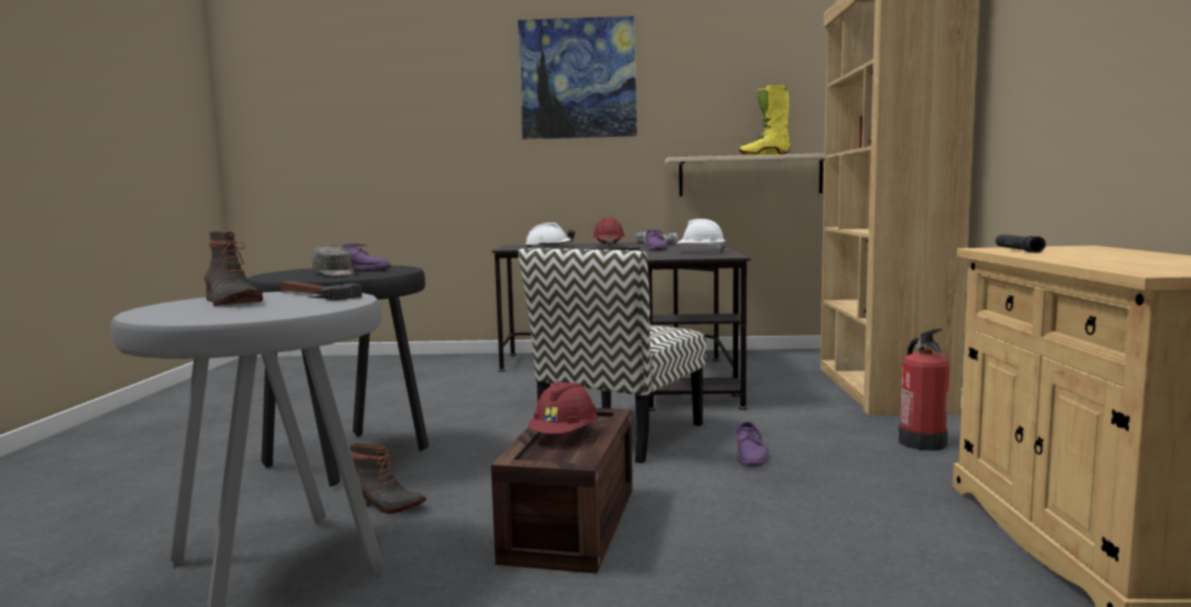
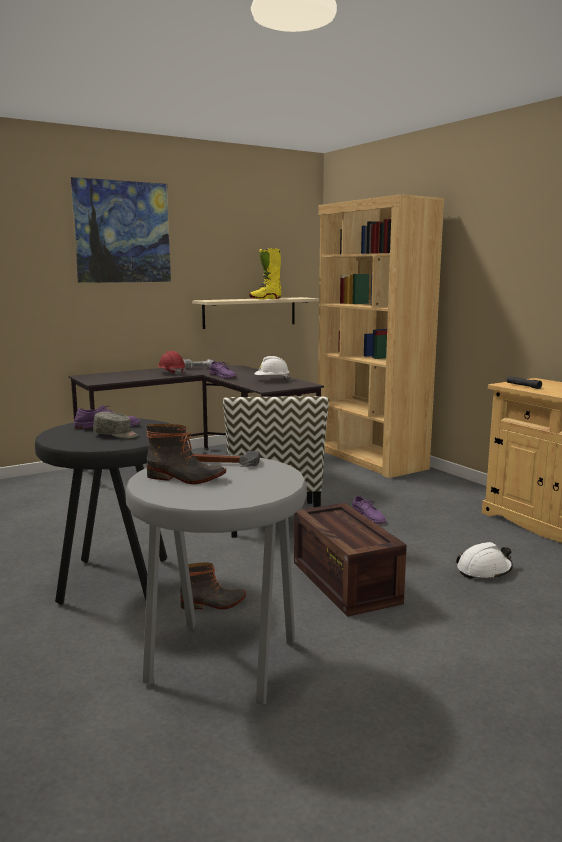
camera: 35 degrees left, 5 degrees up
(549, 247) = (125, 377): white hard hat -> white hard hat (484, 570)
(564, 436) = (342, 528): red hard hat -> none
(922, 442) = (436, 490): fire extinguisher -> none

